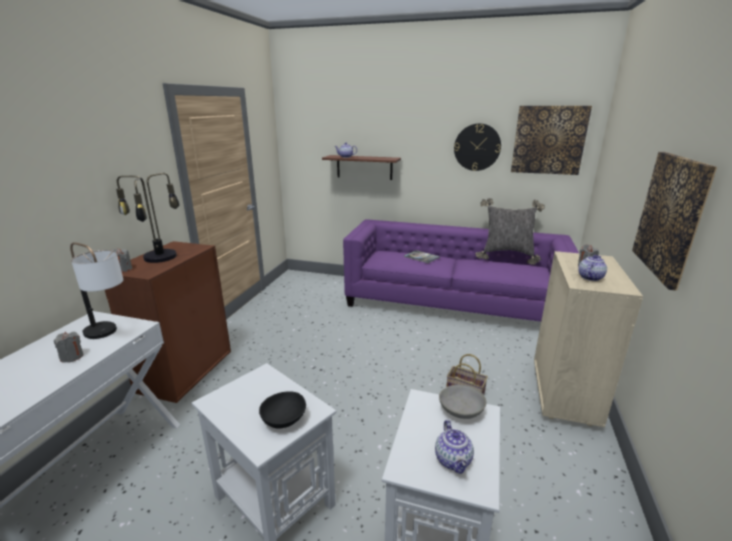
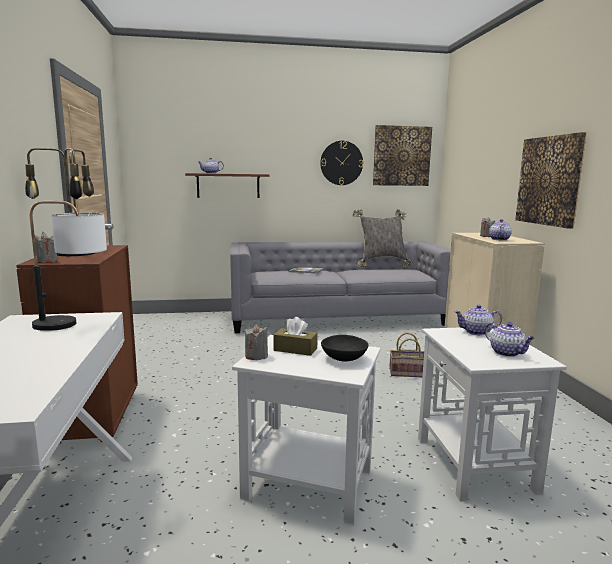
camera: 25 degrees left, 10 degrees down
(72, 357) = (53, 343): grey candle -> grey candle (256, 356)
(260, 392) = (295, 349): none -> brown tissue box
(451, 304) = (337, 319): purple sofa -> grey sofa
(461, 411) = (476, 332): grey bowl -> teapot

